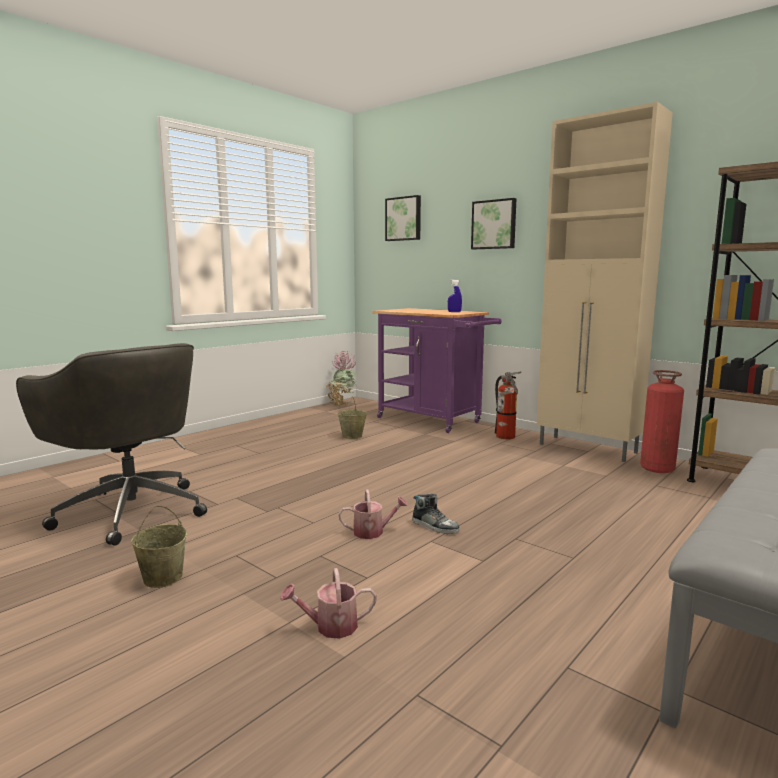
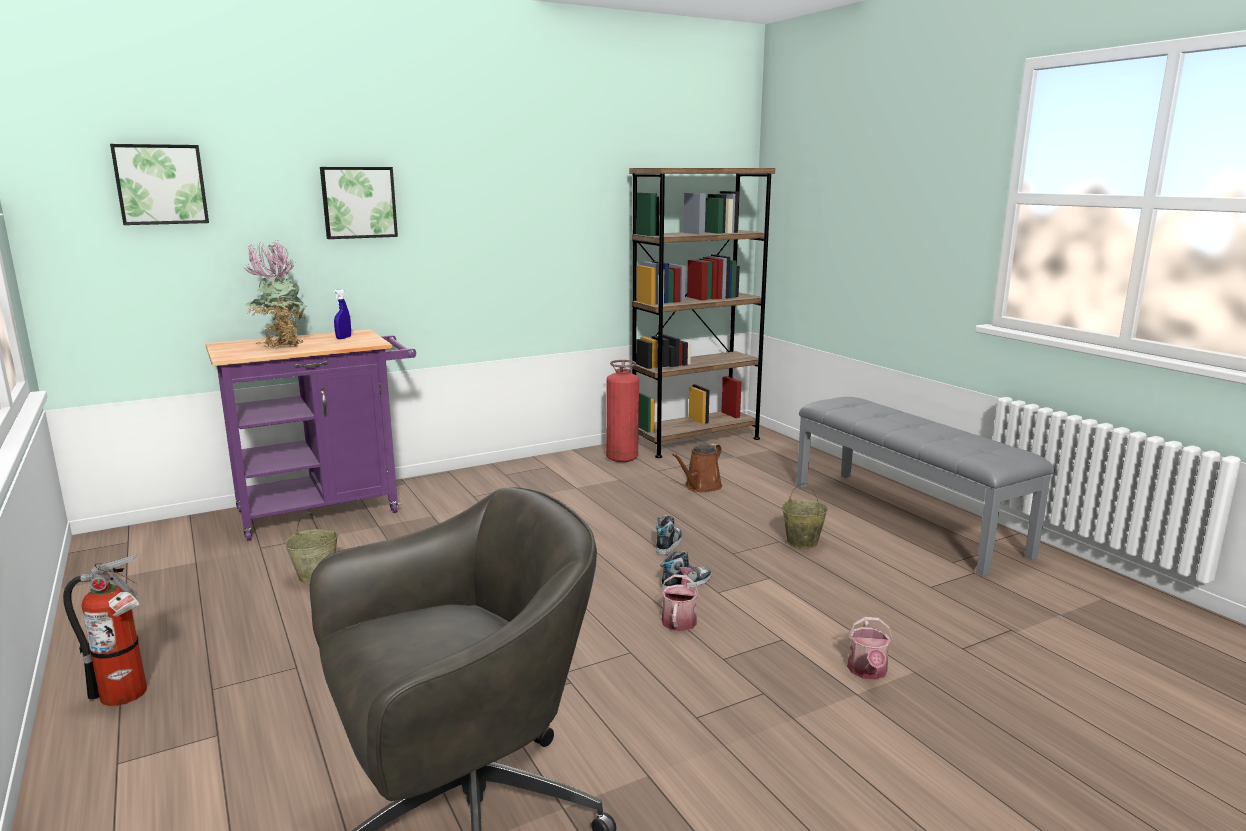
camera: 70 degrees left, 5 degrees up
(162, 577) = (736, 780): beige bucket -> beige bucket (801, 542)
(341, 404) = (103, 555): potted plant -> potted plant (281, 345)
(501, 510) = (668, 544): none -> shoe
(506, 437) = (457, 488): fire extinguisher -> fire extinguisher (128, 695)
(588, 449) = (542, 465): beige cabinet -> none
(649, 507) = (701, 487): none -> brown watering can

